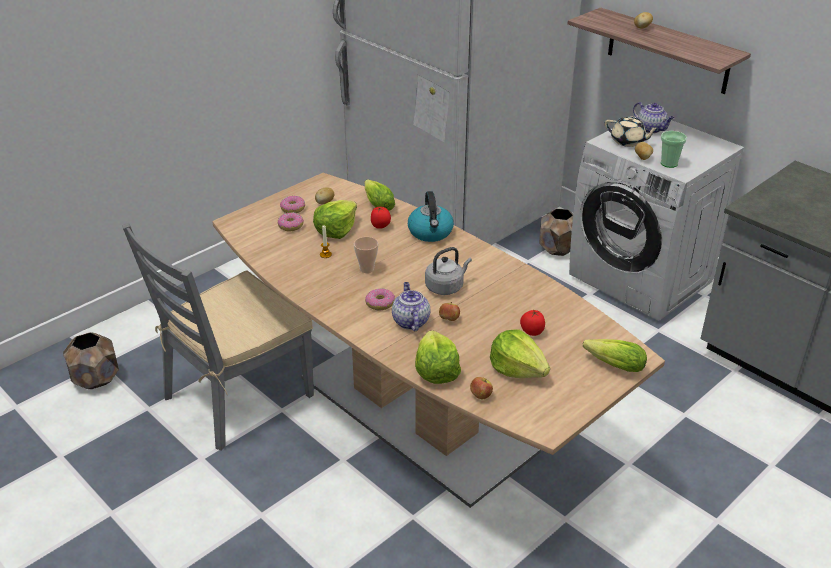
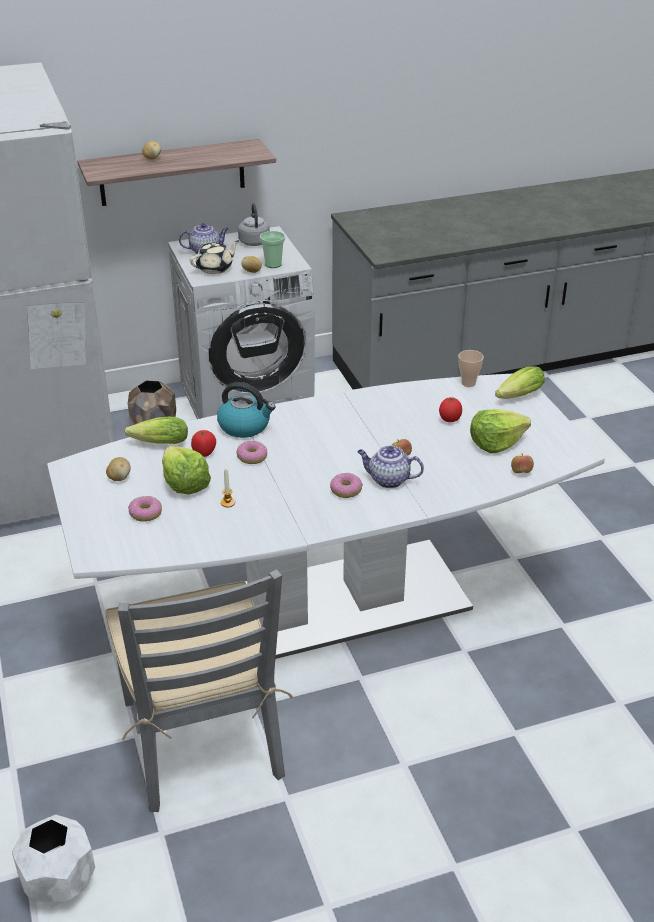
camera: 65 degrees left, 0 degrees up
(97, 379) = (59, 881): brown planter -> white planter
(293, 208) = (108, 503): donut -> donut (252, 457)
(367, 269) = (278, 483): cup -> cup (468, 383)
(414, 413) = (326, 604): brown dining table -> white dining table
(436, 371) = (473, 486): lettuce -> none
(446, 287) = (347, 444): grey kettle -> grey kettle (254, 241)

